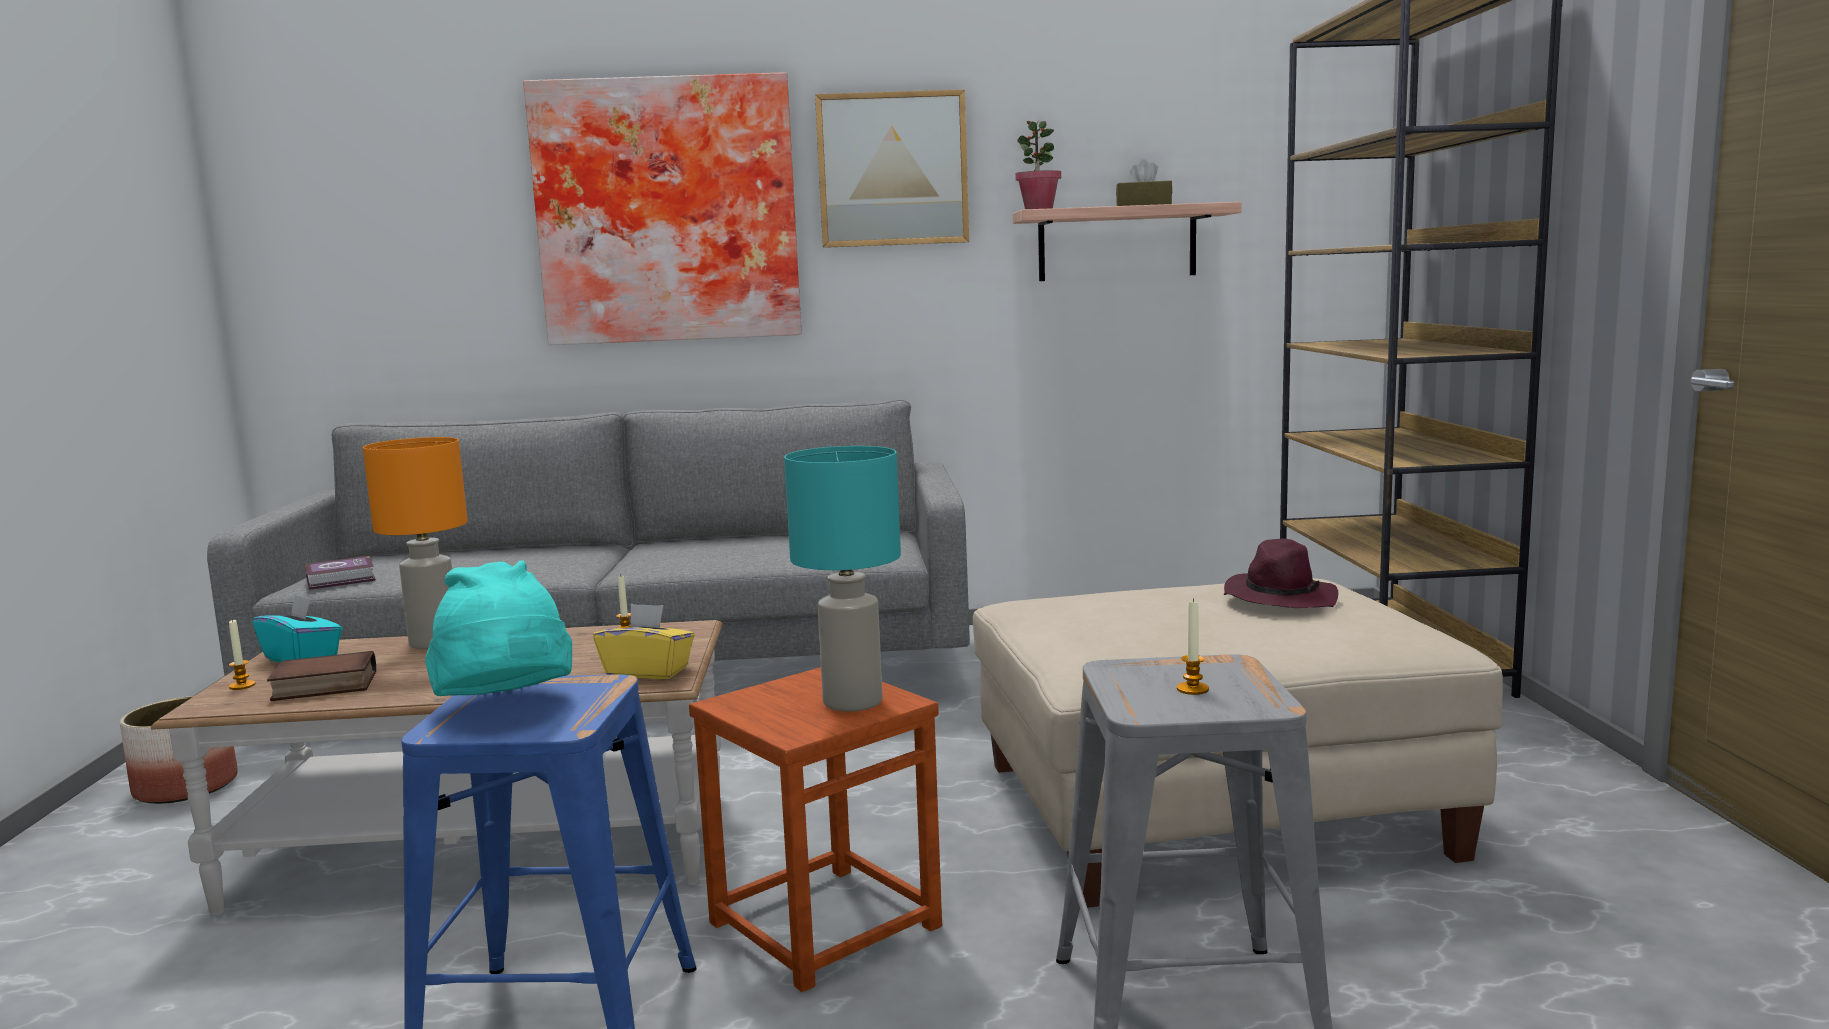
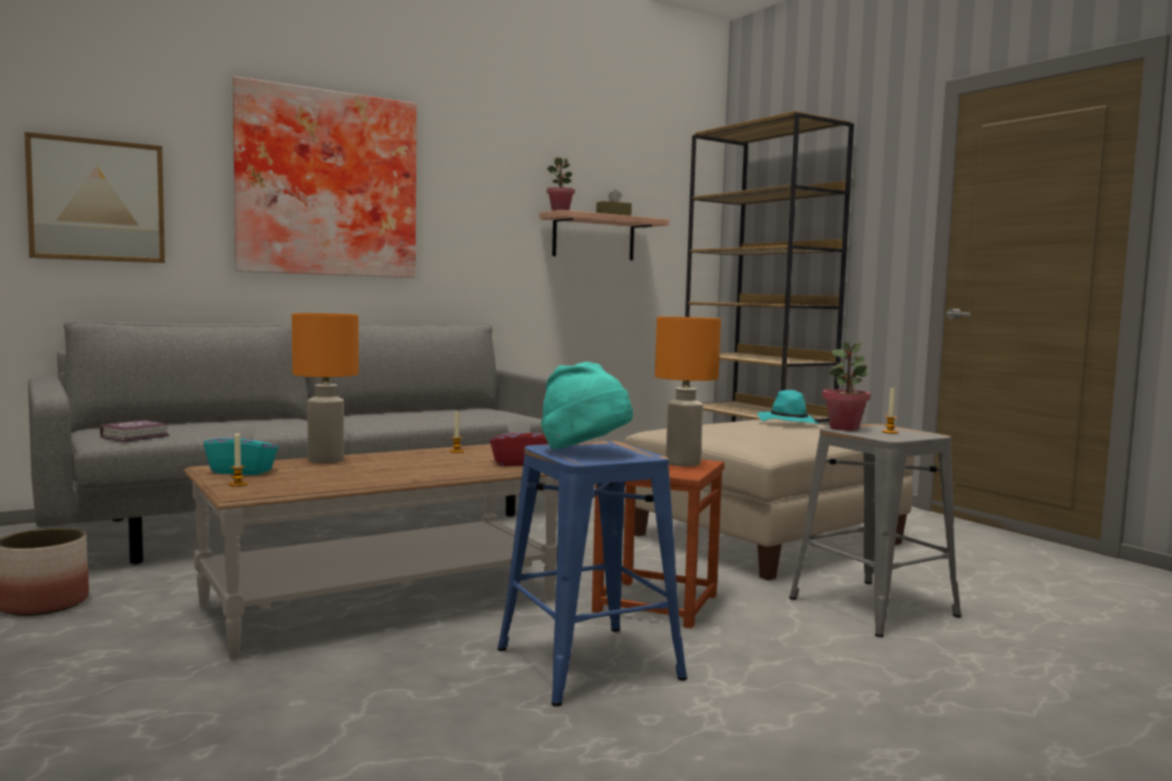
camera: 30 degrees left, 5 degrees down
(322, 687) = (307, 481): book -> none
(647, 671) = (518, 463): yellow tissue box -> red tissue box
(851, 702) = (682, 463): turquoise table lamp -> orange table lamp
(892, 170) = (472, 176): picture -> picture (97, 200)
(1129, 668) = (844, 428): none -> potted plant
(1278, 599) = (787, 422): purple hat -> turquoise hat

